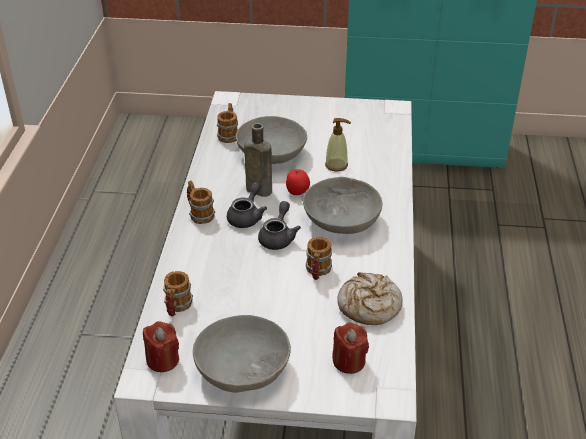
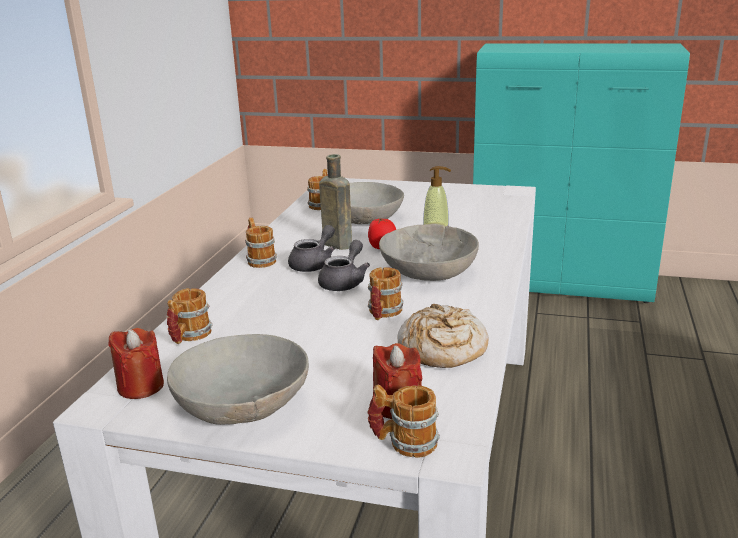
camera: 10 degrees right, 15 degrees down
(361, 392) = (403, 442): none -> mug

